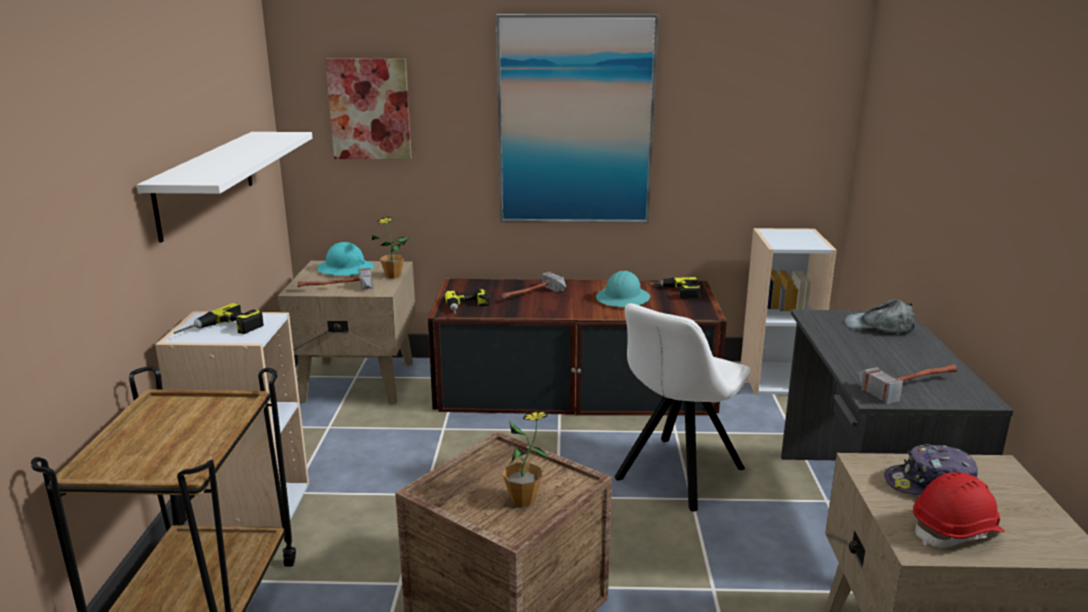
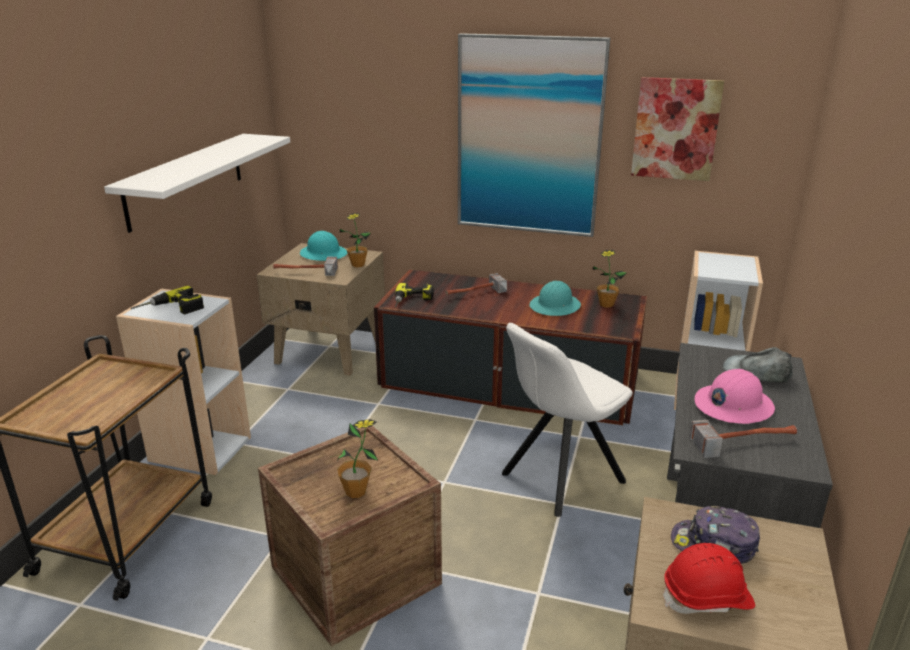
camera: 15 degrees right, 5 degrees up
(369, 109) = (350, 115): picture -> picture (675, 129)
(673, 292) = (606, 304): power drill -> potted plant
(879, 357) = (733, 405): none -> pink hard hat

